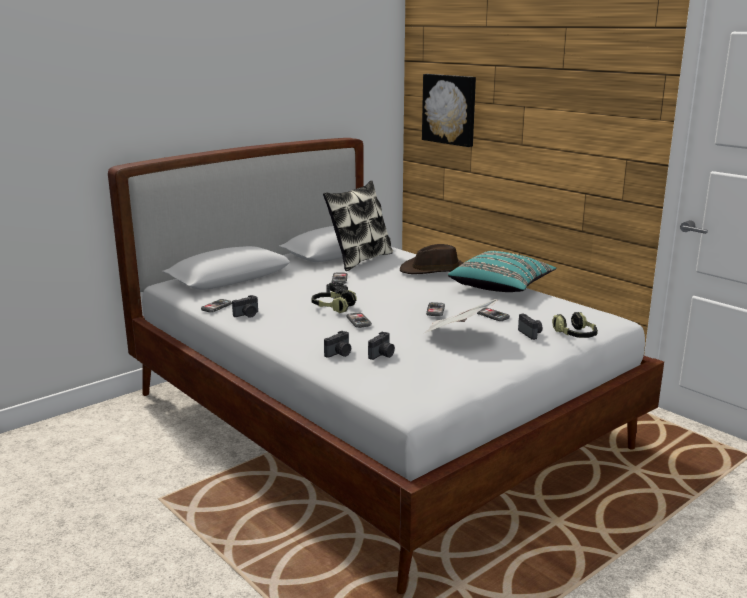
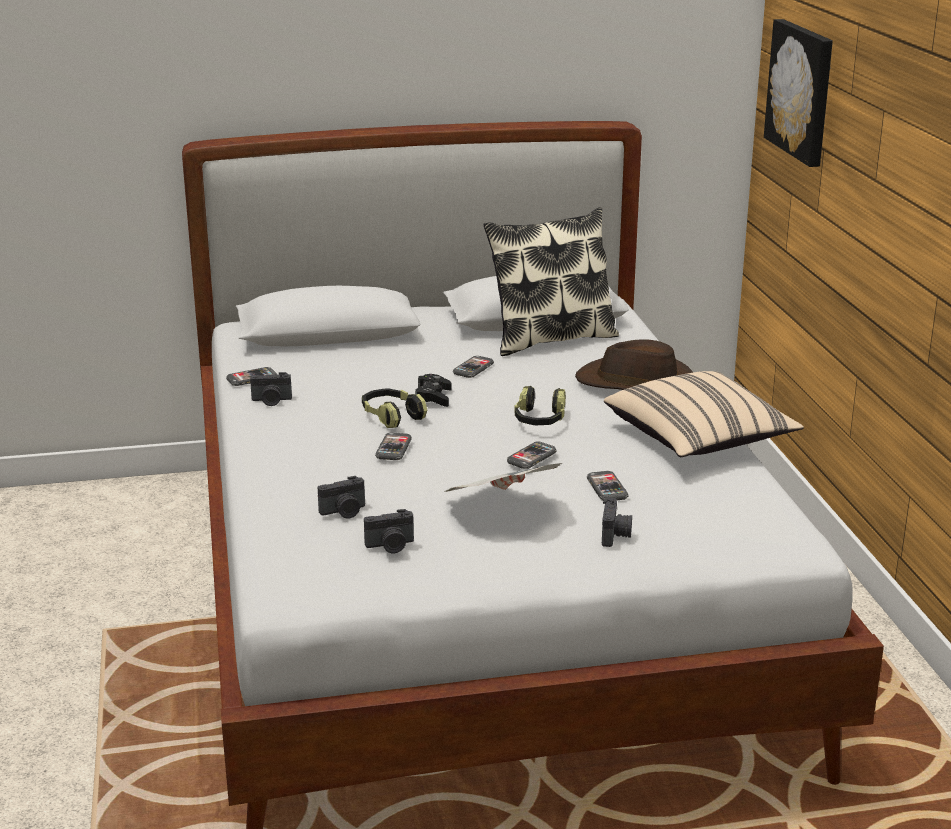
camera: 30 degrees right, 5 degrees up
(339, 354) = (302, 494): camera -> camera (391, 546)
(501, 288) = (698, 441): turquoise pillow -> beige pillow
(575, 335) = (681, 558): headphones -> headphones (540, 420)

